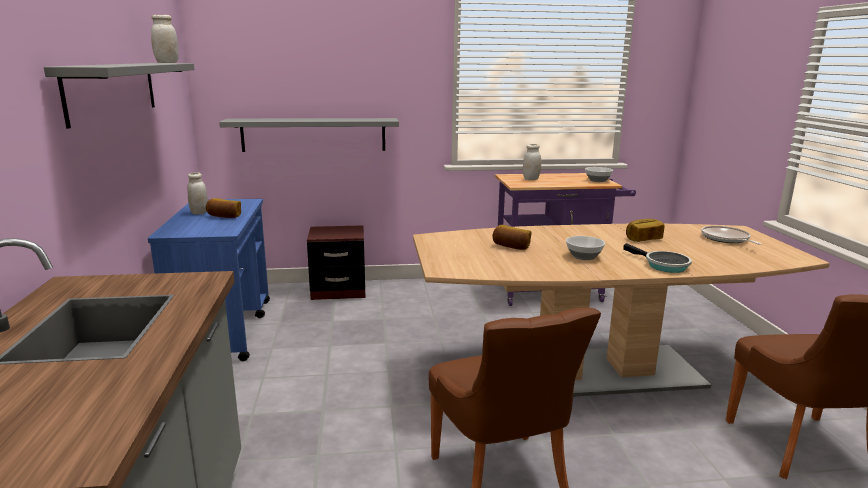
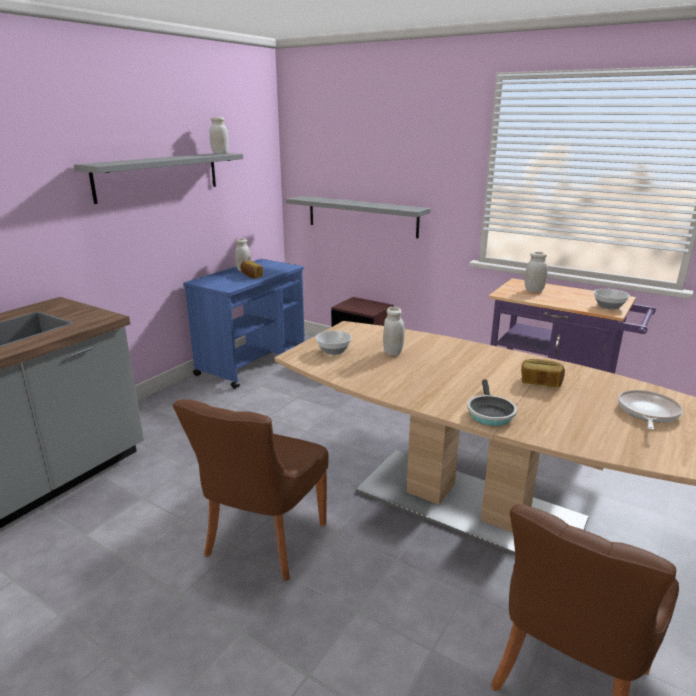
camera: 40 degrees right, 5 degrees up
(511, 246) = (393, 352): bread -> white jar
(584, 257) = (433, 380): bowl -> bowl (334, 351)

